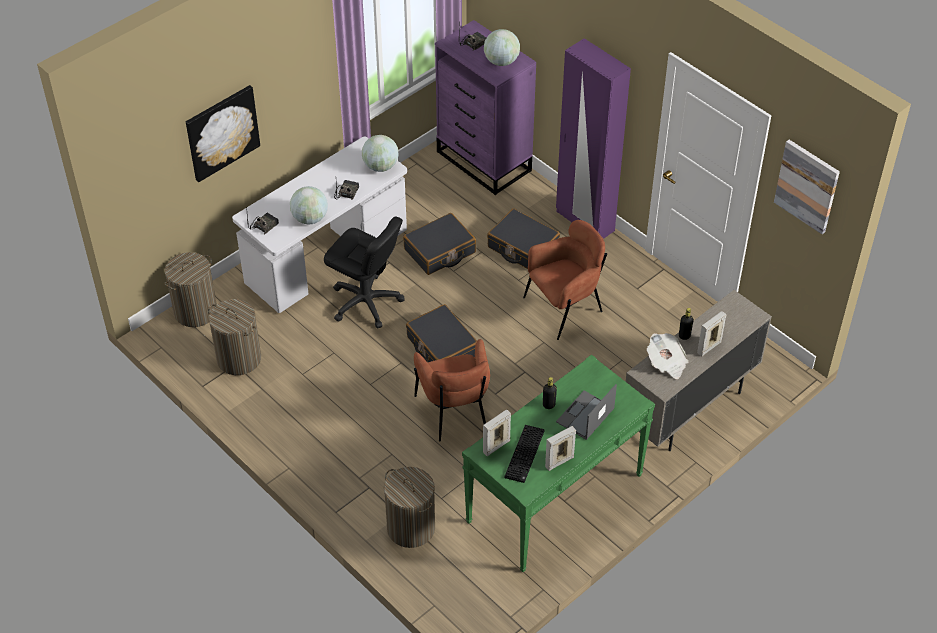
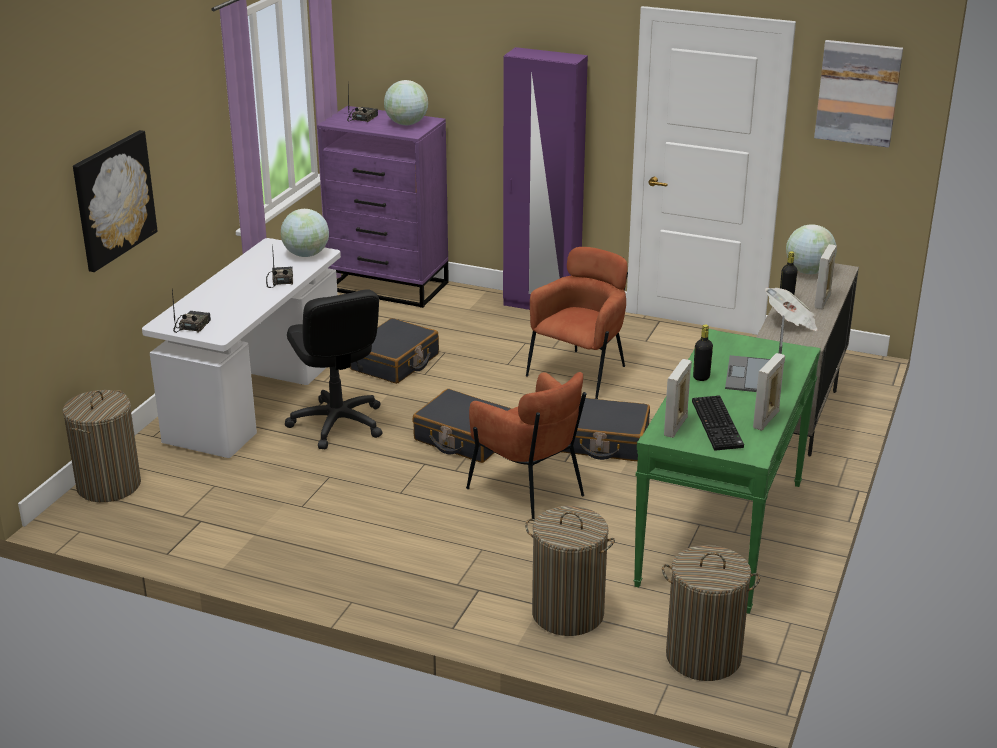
camera: 25 degrees left, 20 degrees down
(238, 358) = (202, 514): laundry basket -> laundry basket (703, 657)
(310, 218) = (250, 309): globe -> globe (808, 272)
(366, 302) = (337, 424): black office chair -> black office chair turned 60 degrees clockwise
(522, 247) = (490, 339): black suitcase -> black suitcase (603, 441)

